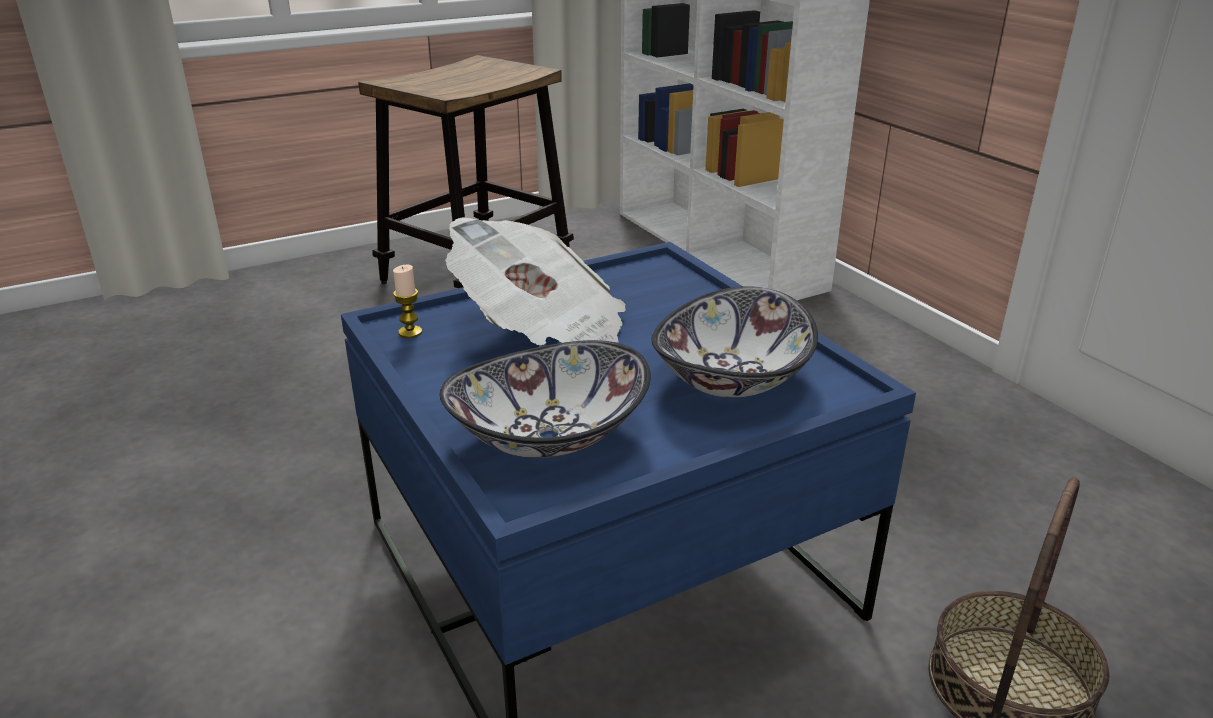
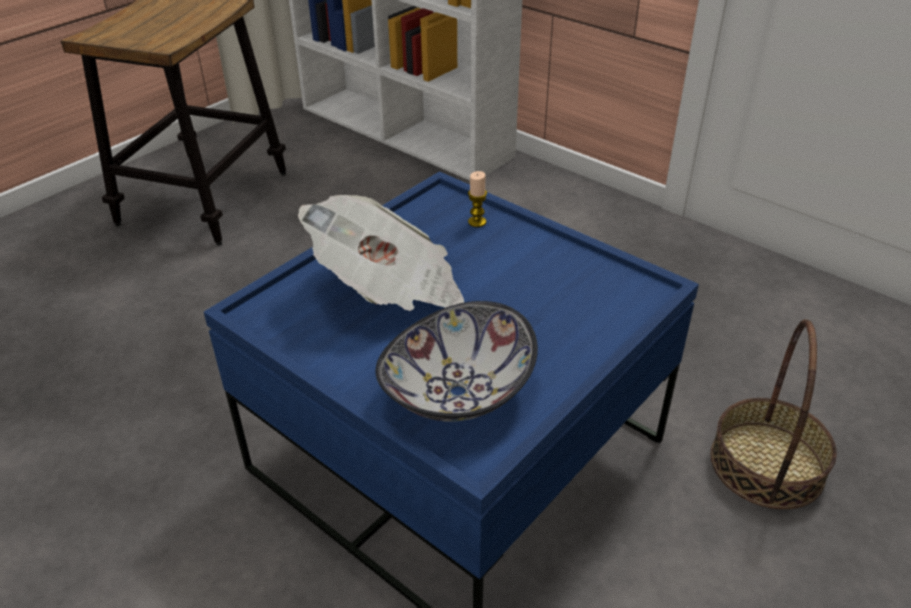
camera: 20 degrees left, 10 degrees up
(410, 332) = (276, 315): candle -> candle (477, 222)
(733, 380) = (564, 302): bowl -> none

